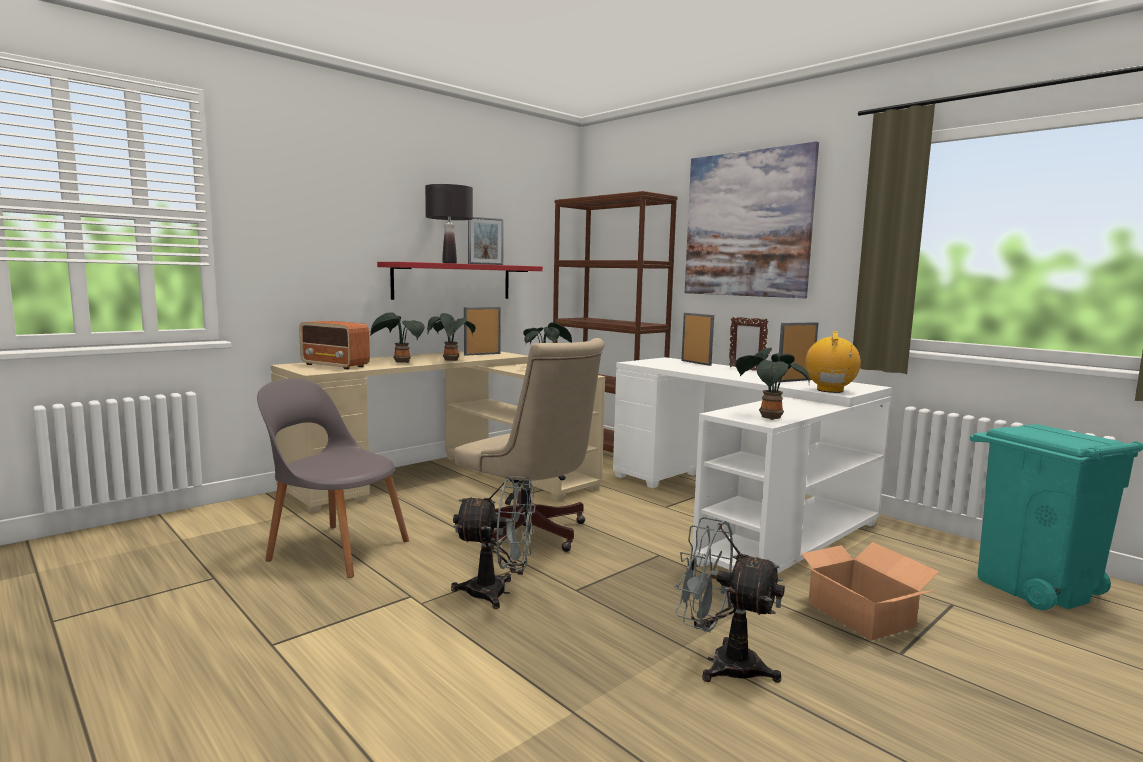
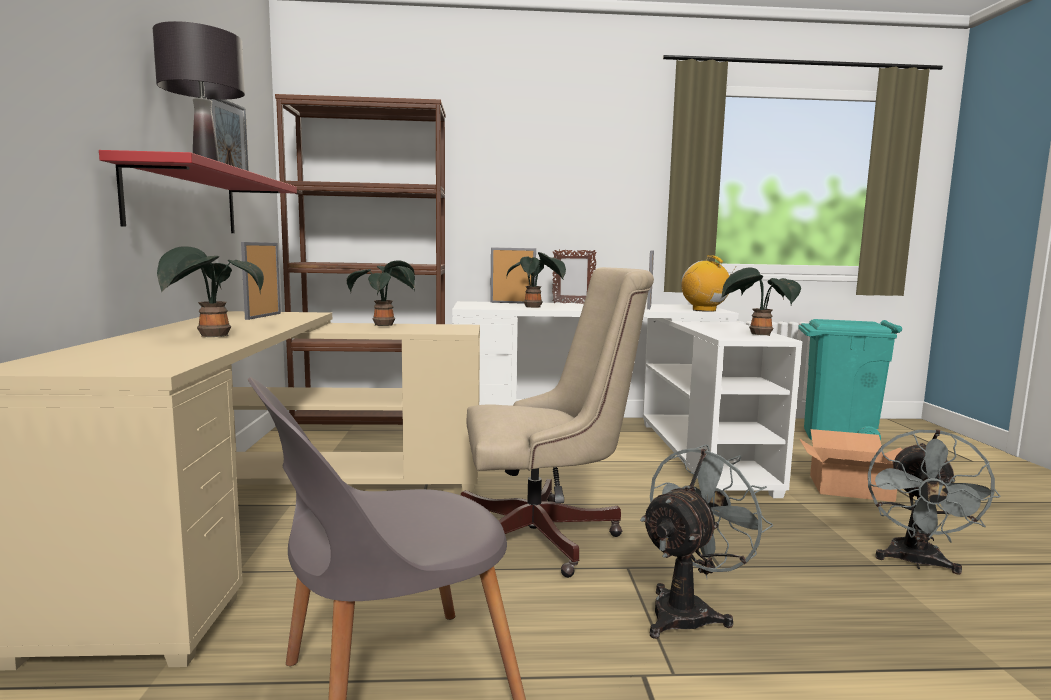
camera: 50 degrees left, 0 degrees up
(335, 365) = (128, 355): radio -> none
(451, 360) = (274, 326): potted plant -> potted plant (535, 307)
(722, 663) = (916, 563): grey fan -> grey fan turned 45 degrees counterclockwise
(747, 224) = (538, 153): picture -> none

